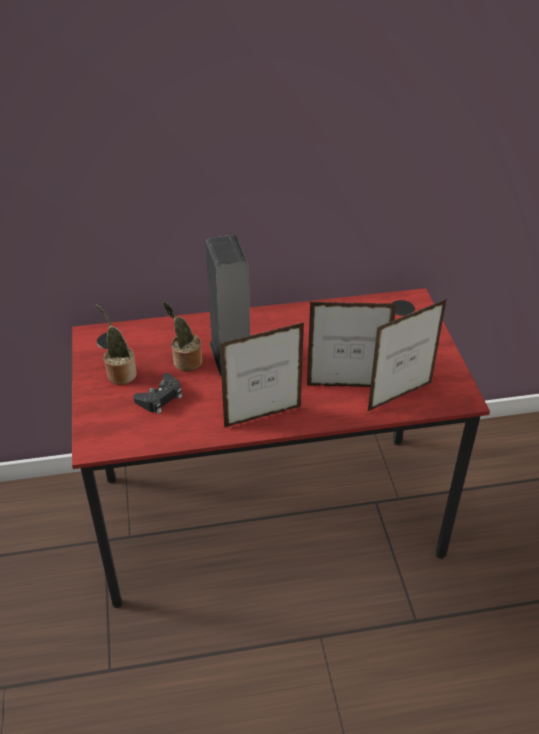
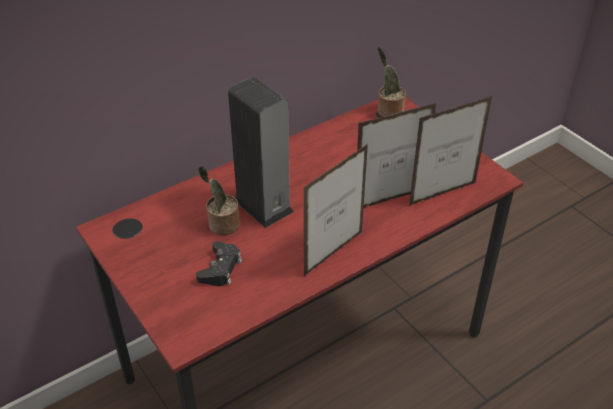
camera: 25 degrees left, 0 degrees up
(120, 373) = (162, 258): potted plant -> potted plant (388, 111)
(400, 396) = (442, 194): picture frame -> picture frame turned 150 degrees counterclockwise

